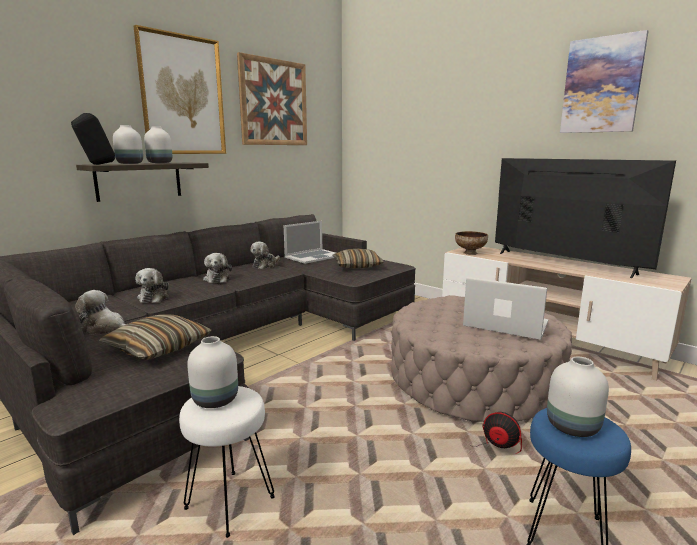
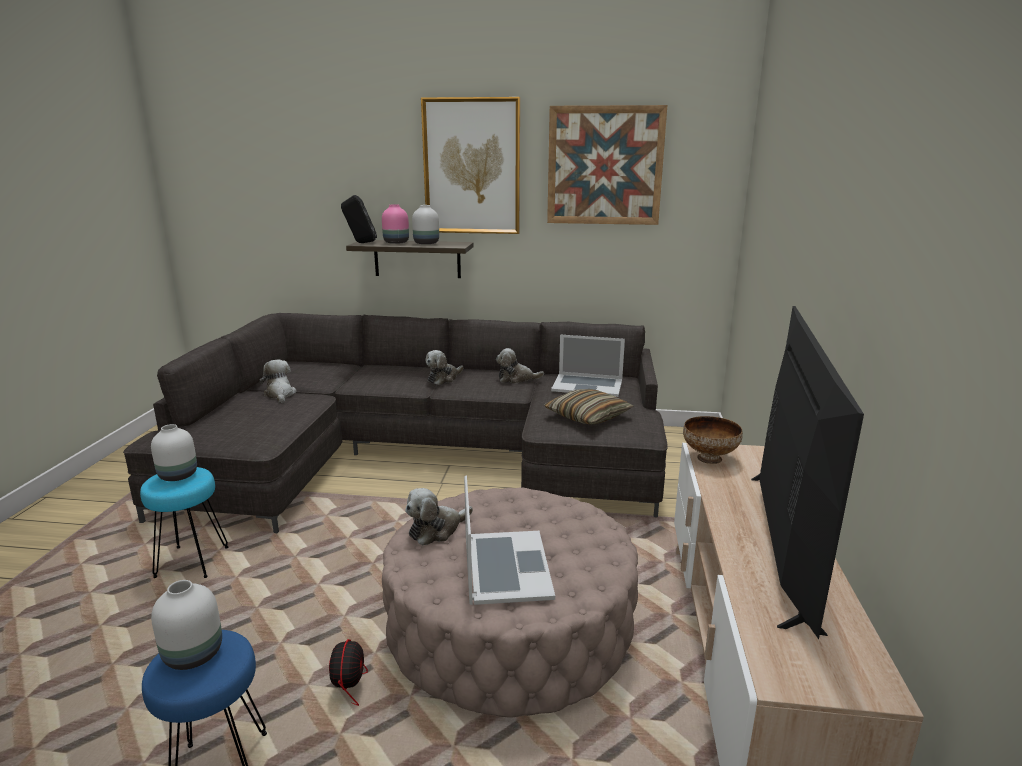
camera: 55 degrees right, 5 degrees up
(130, 163) = (396, 243): white vase -> pink vase
(154, 297) = (362, 379): plush toy -> plush toy (436, 530)
(158, 347) = (253, 423): pillow -> none
(230, 503) = (193, 562): white stool -> turquoise stool
(601, 85) = (923, 189): picture -> none

